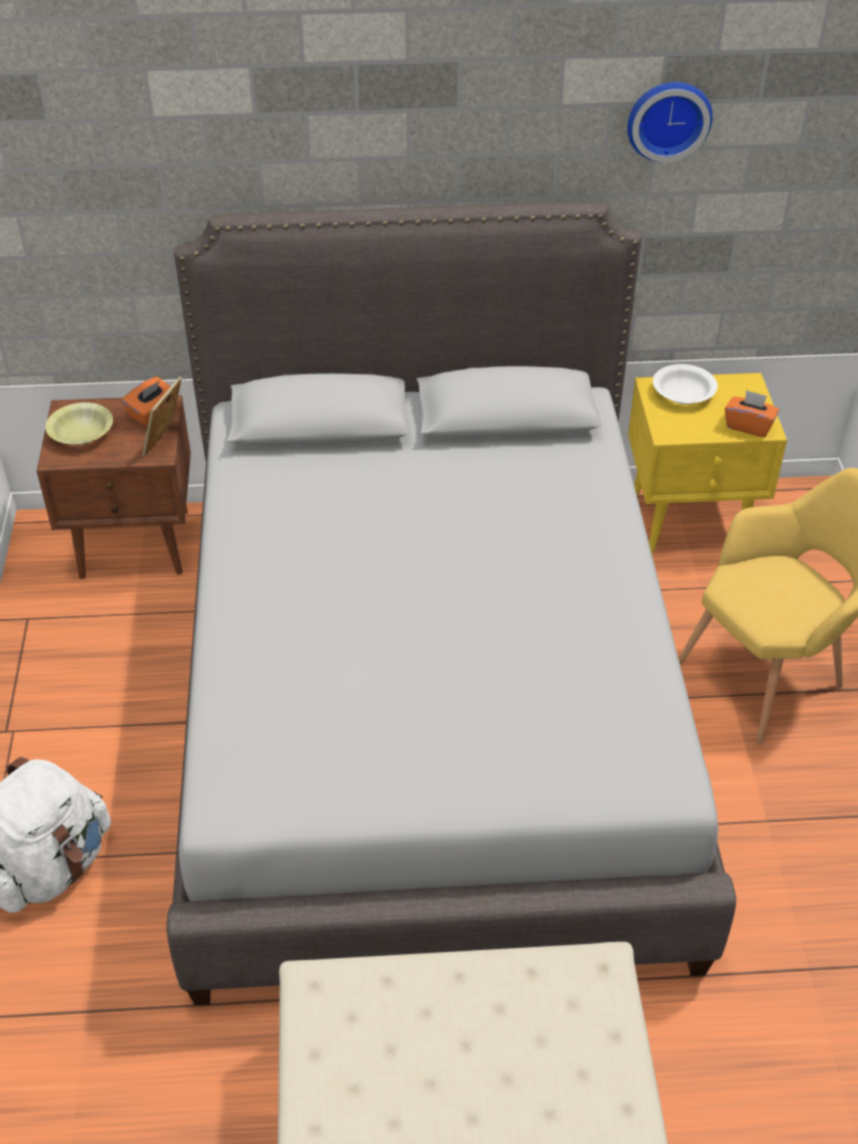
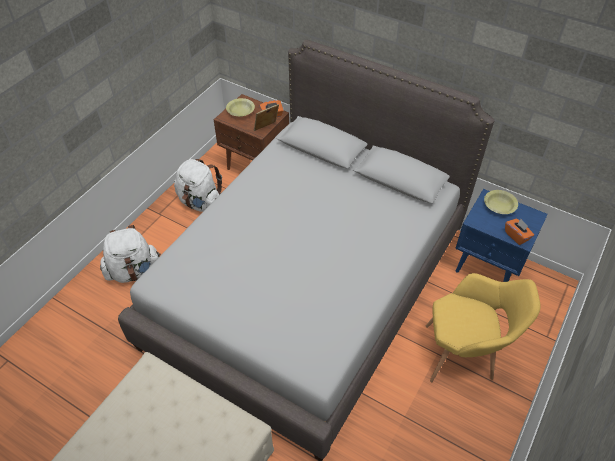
camera: 35 degrees right, 5 degrees up
(80, 666) = (200, 202): none -> white backpack
(668, 118) = (523, 68): wall clock -> none
(683, 393) = (499, 206): white bowl -> yellow bowl
(691, 520) = (488, 266): yellow nightstand -> blue nightstand

